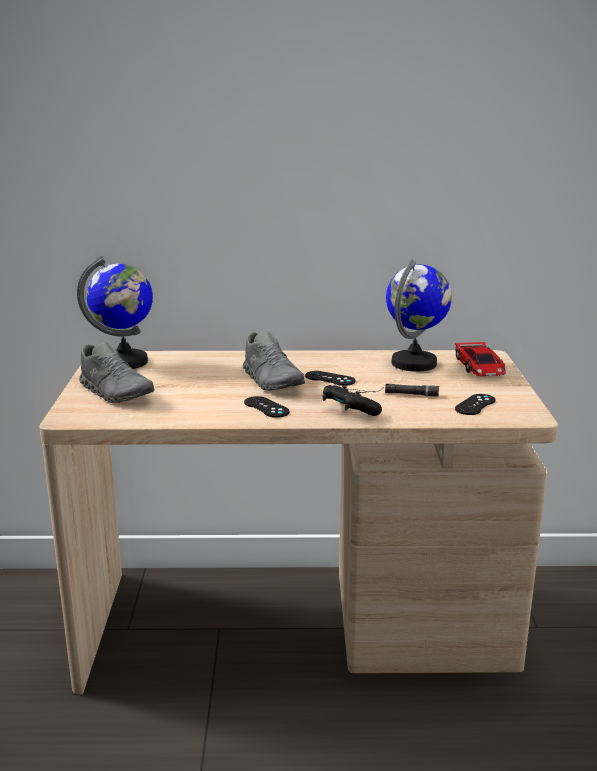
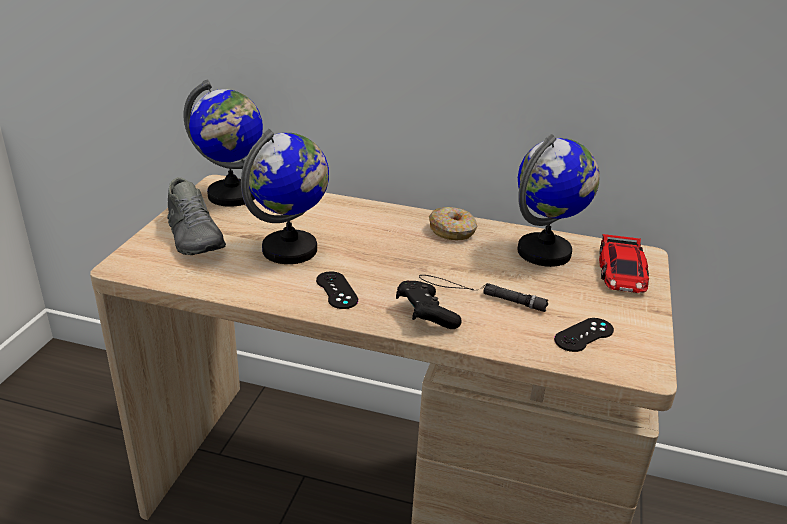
camera: 15 degrees right, 10 degrees up
(207, 389) = (290, 250): none -> globe
(272, 381) = (367, 250): grey shoe -> none
(330, 379) = (433, 259): black game controller -> none
(333, 360) = (452, 231): none -> donut

